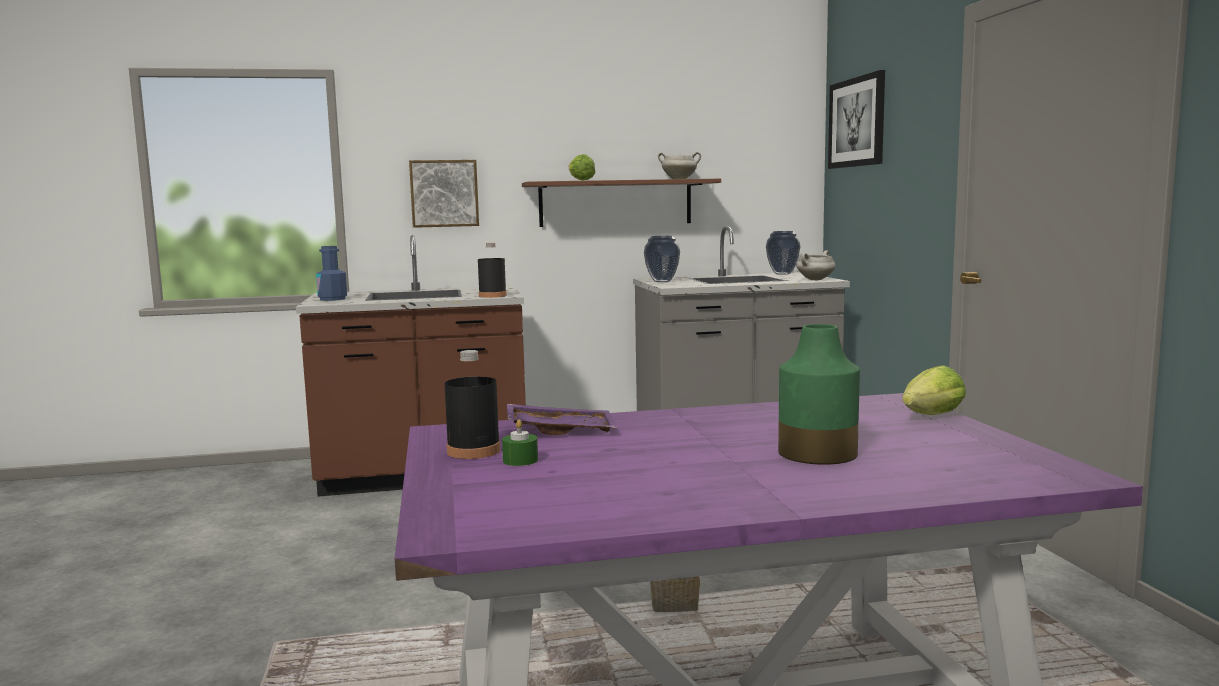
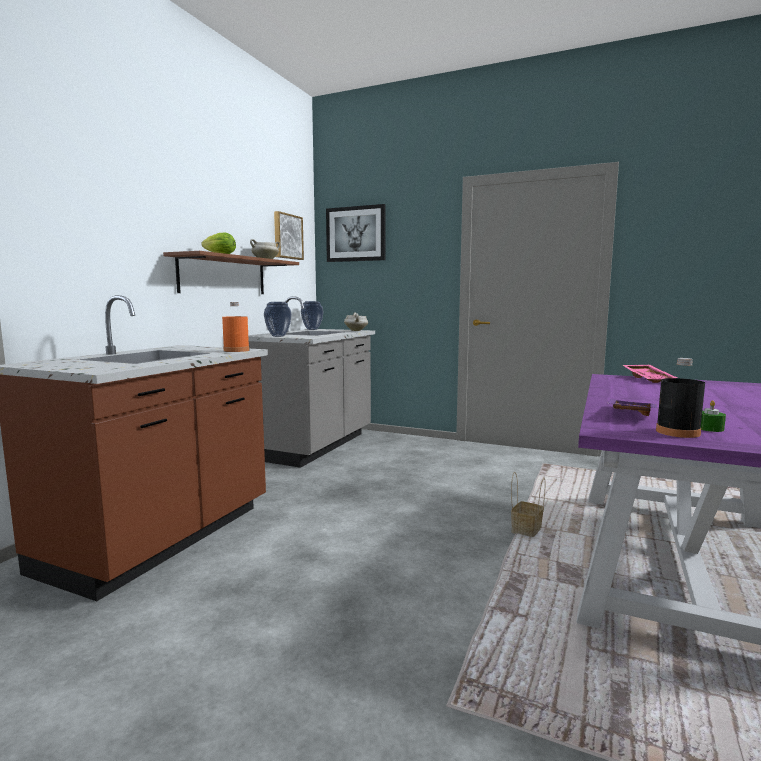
camera: 55 degrees left, 0 degrees up
(332, 299) = (83, 366): blue bottle -> none
(444, 193) = (100, 255): picture -> picture (287, 236)
(492, 296) = (236, 350): black bottle -> orange bottle
(817, 453) = (714, 396): green vase -> none
(929, 416) = (649, 379): lettuce -> pink tray

